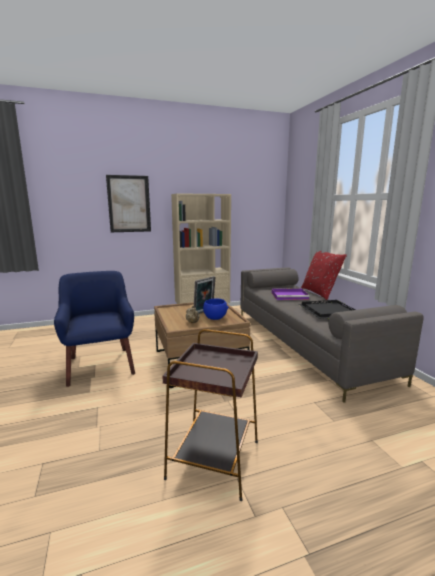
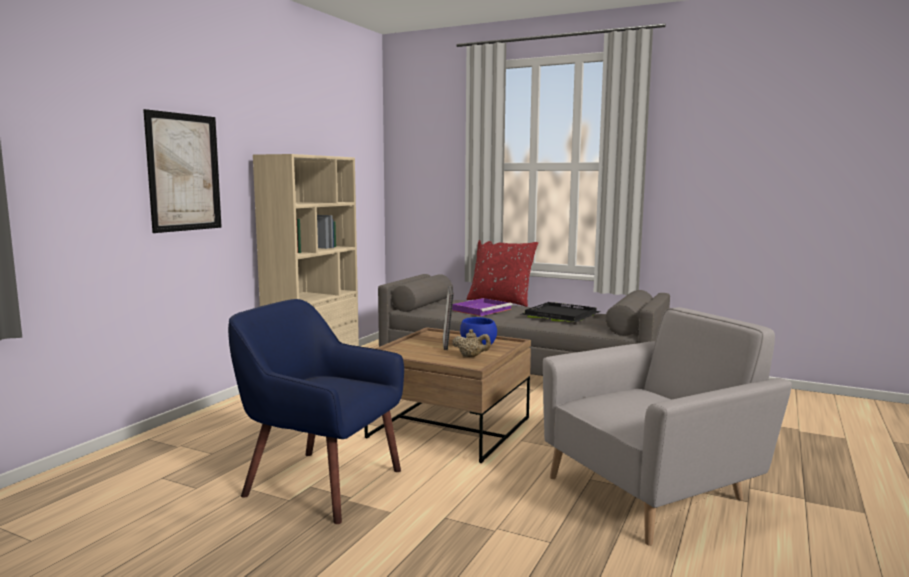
camera: 45 degrees left, 5 degrees down
(213, 460) = (654, 490): brown side table -> grey armchair

